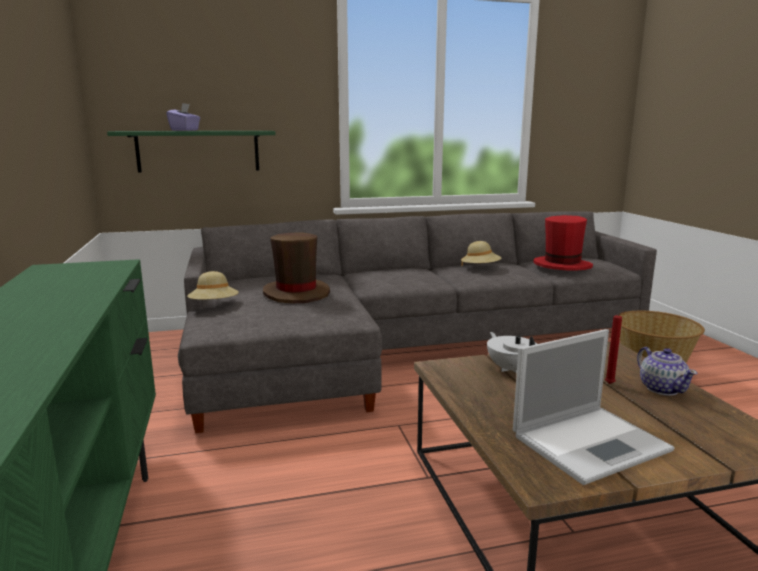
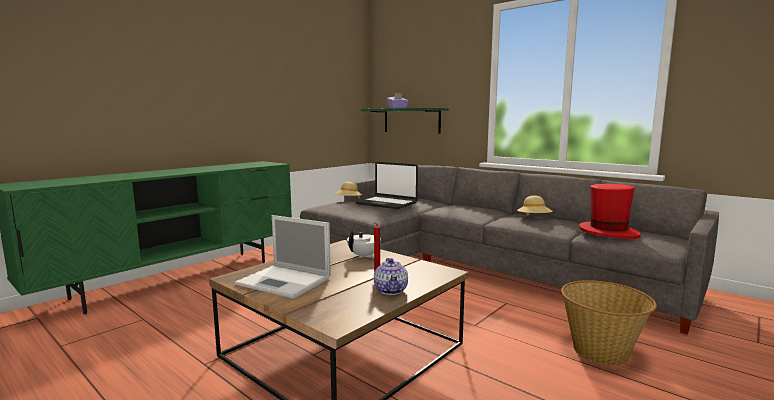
camera: 55 degrees right, 5 degrees down
(297, 293) = (387, 203): brown hat -> laptop
(662, 388) = (391, 290): teapot -> teapot turned 45 degrees counterclockwise

